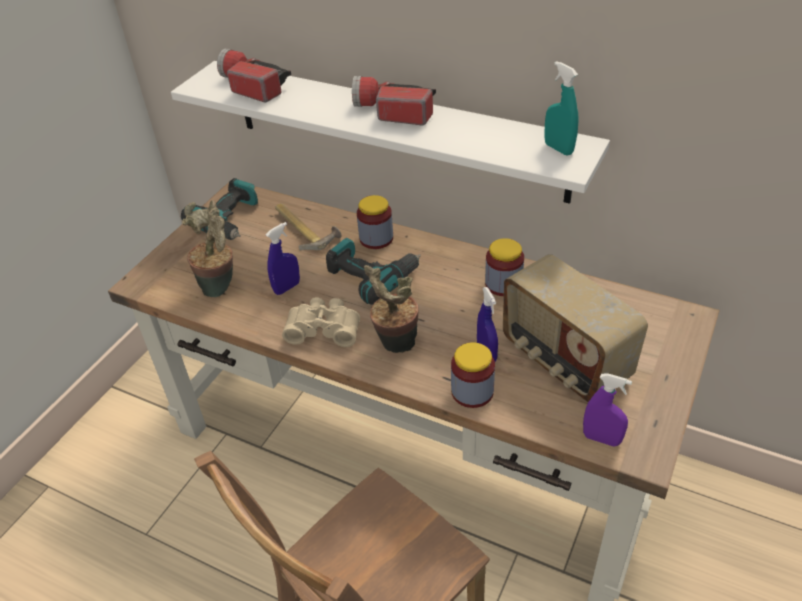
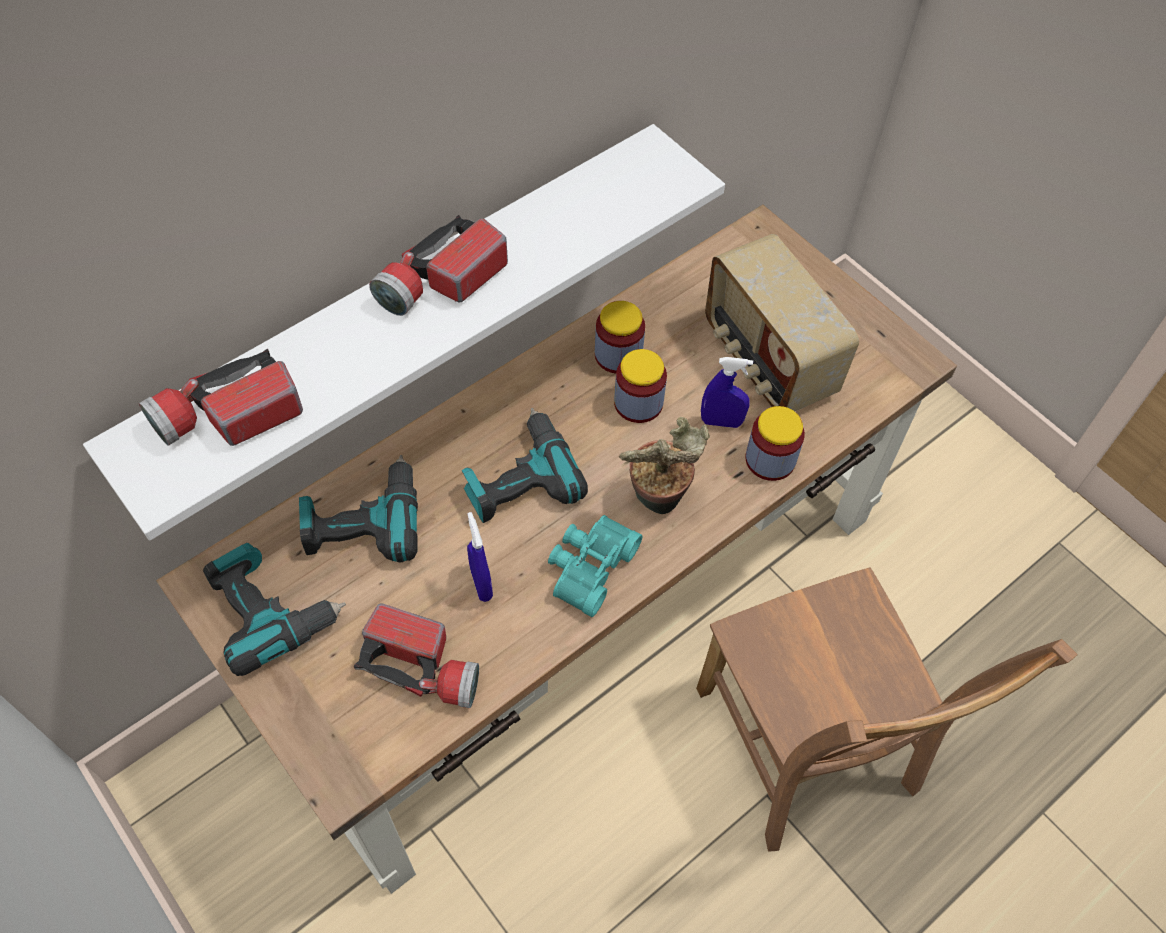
camera: 70 degrees left, 15 degrees up
(220, 286) = (423, 667): potted plant -> flashlight
(304, 229) = (363, 520): hammer -> power drill
(324, 328) = (588, 567): beige binoculars -> turquoise binoculars
(376, 238) = (446, 445): jar -> jar (638, 403)
(558, 149) = (644, 171): turquoise spray bottle -> none
(563, 361) = (766, 360): radio -> radio turned 75 degrees clockwise
(601, 439) = (882, 383): purple spray bottle -> none

